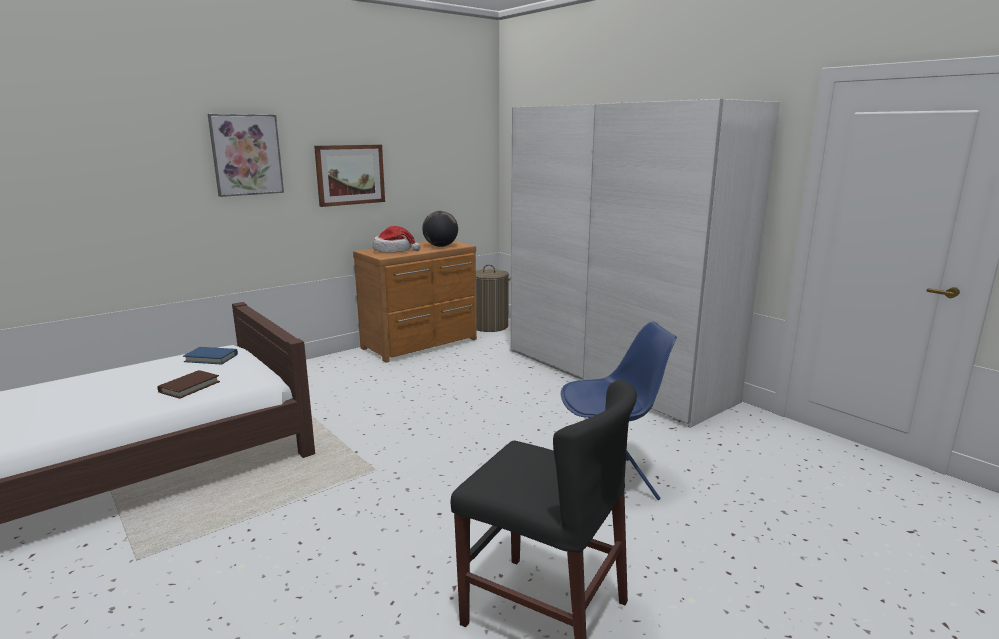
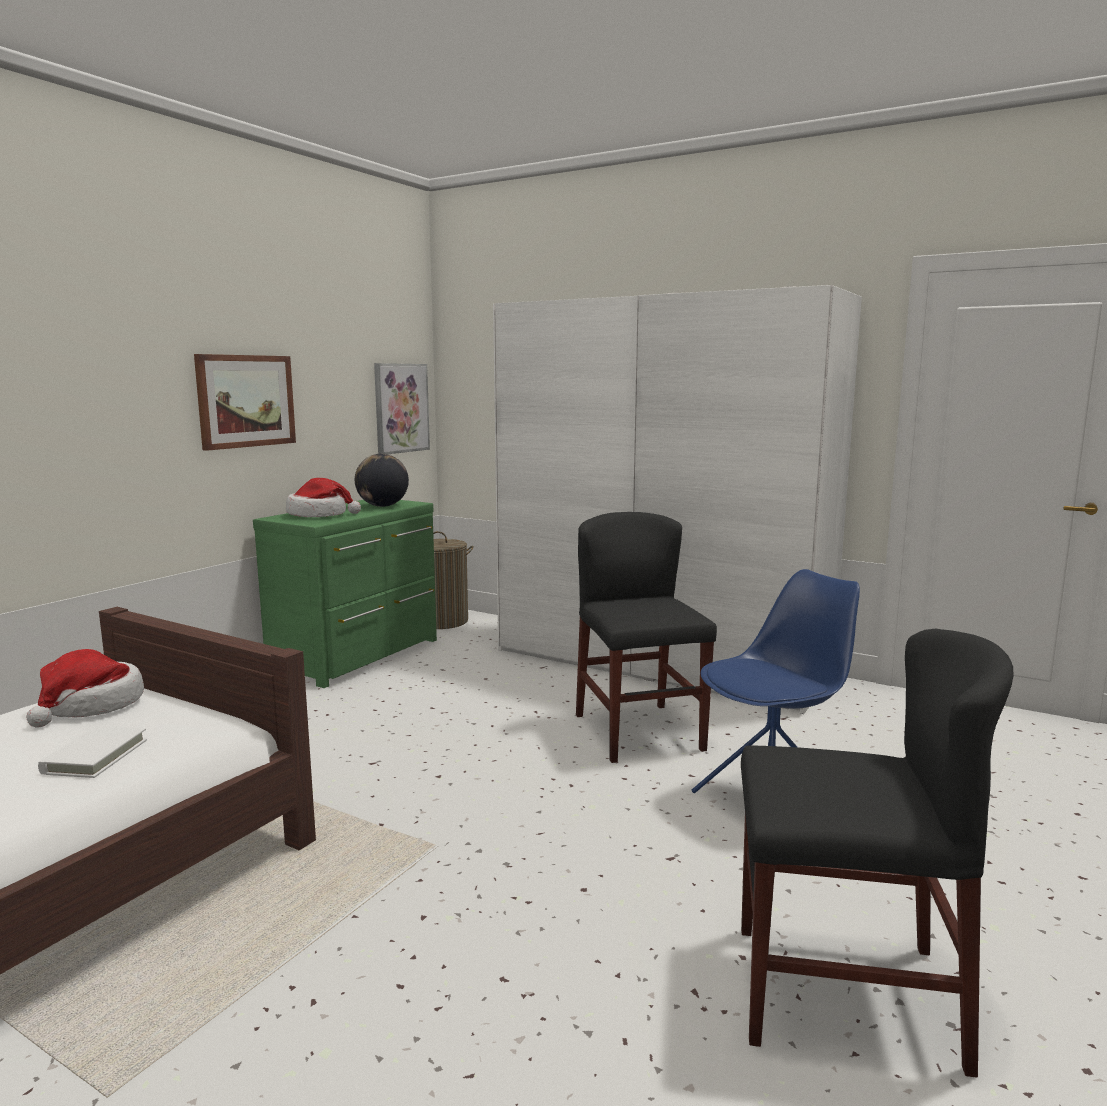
camera: 20 degrees left, 5 degrees down
(189, 387) = (95, 756): brown book -> white book
(211, 358) = (91, 706): blue book -> hat
(246, 155) = (90, 365): picture -> picture (401, 408)
(422, 344) = (360, 656): brown dresser -> green dresser
(557, 421) = (638, 732): none -> black chair

